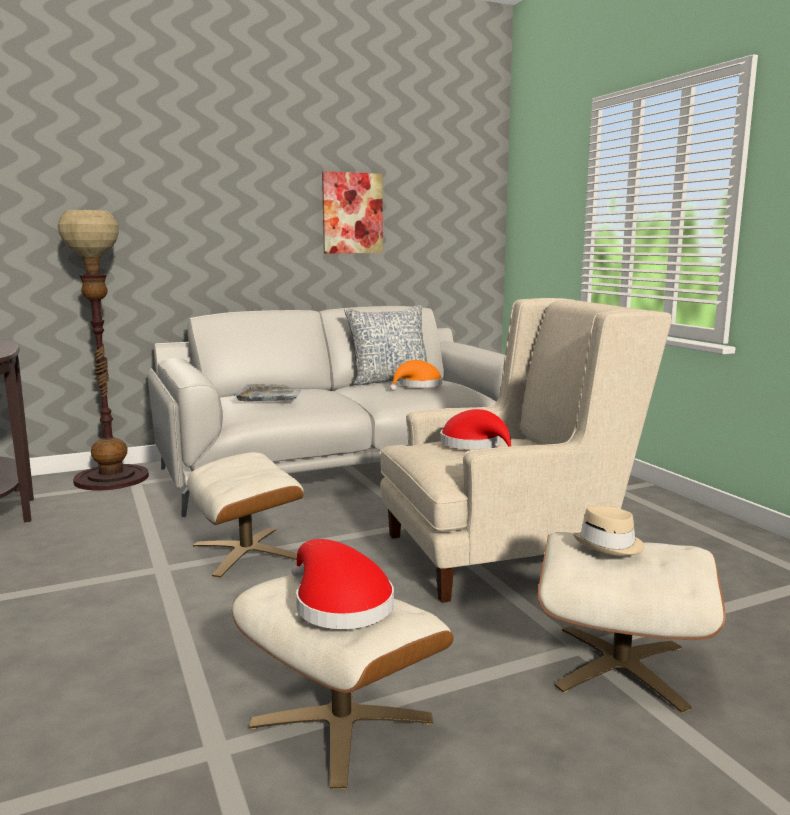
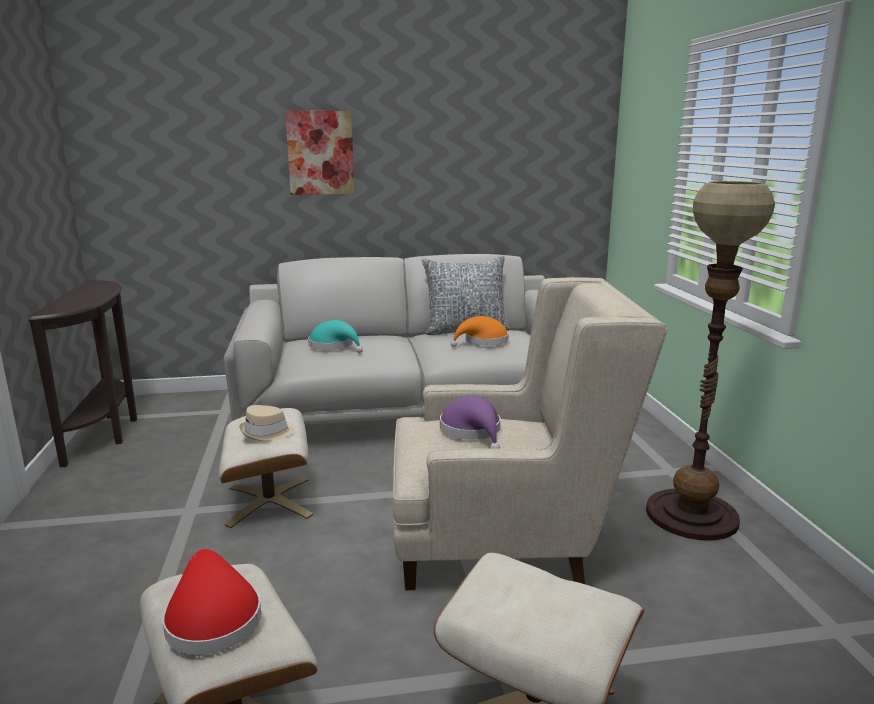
camera: 15 degrees right, 5 degrees up
(112, 478) = (209, 404): floor lamp -> floor lamp (691, 515)
(269, 396) = (334, 346): grey tray -> turquoise hat
(352, 213) = (444, 160): picture -> picture (320, 153)
(475, 445) = (473, 431): red hat -> purple hat
(610, 545) = (528, 583): beige hat -> beige hat (267, 433)

